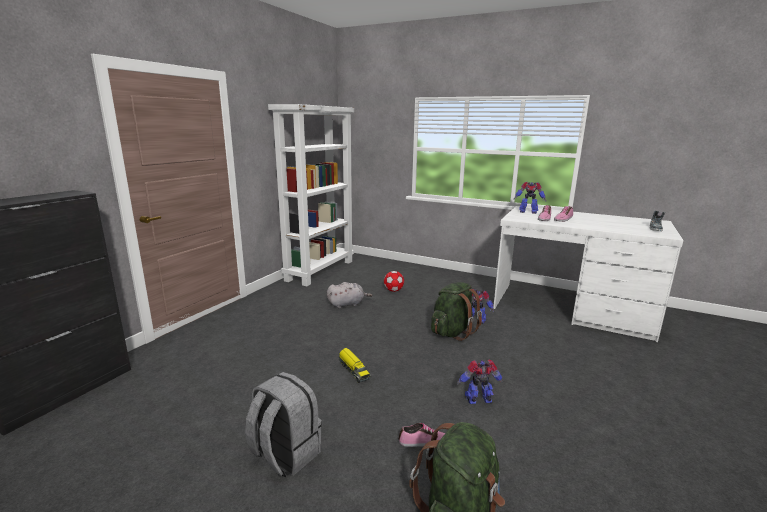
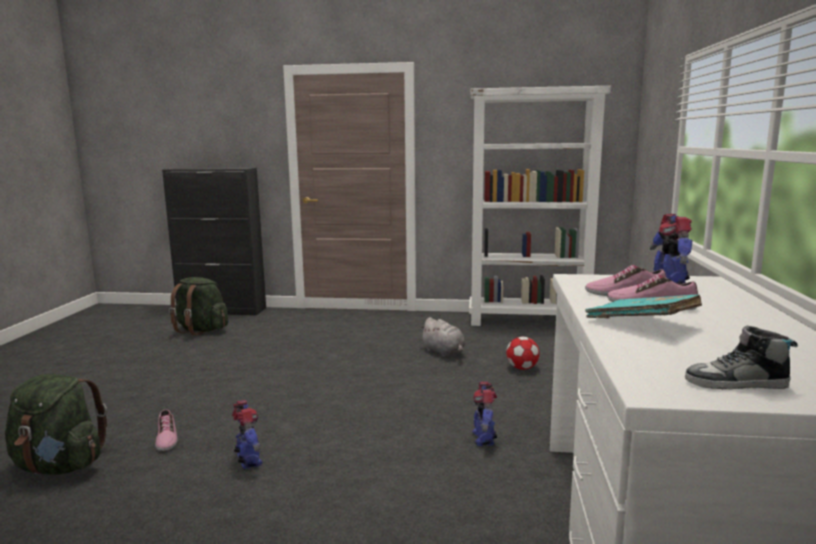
camera: 70 degrees right, 5 degrees down
(285, 454) = (153, 384): grey backpack -> none
(354, 370) = (289, 384): toy truck -> none
(452, 332) = (423, 424): green backpack -> green backpack (201, 330)
(591, 224) = (641, 323): none -> turquoise book

